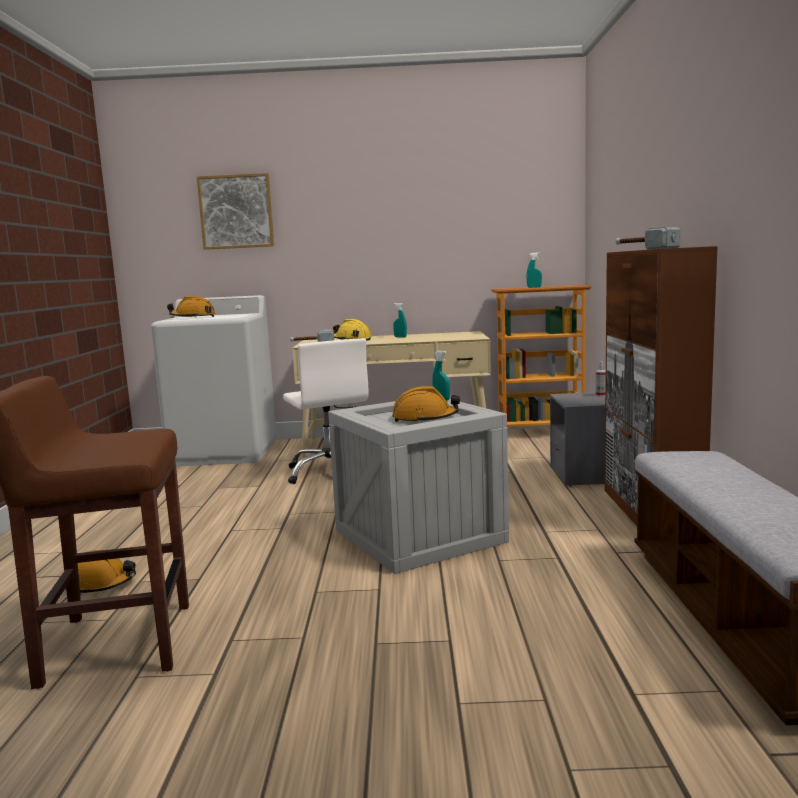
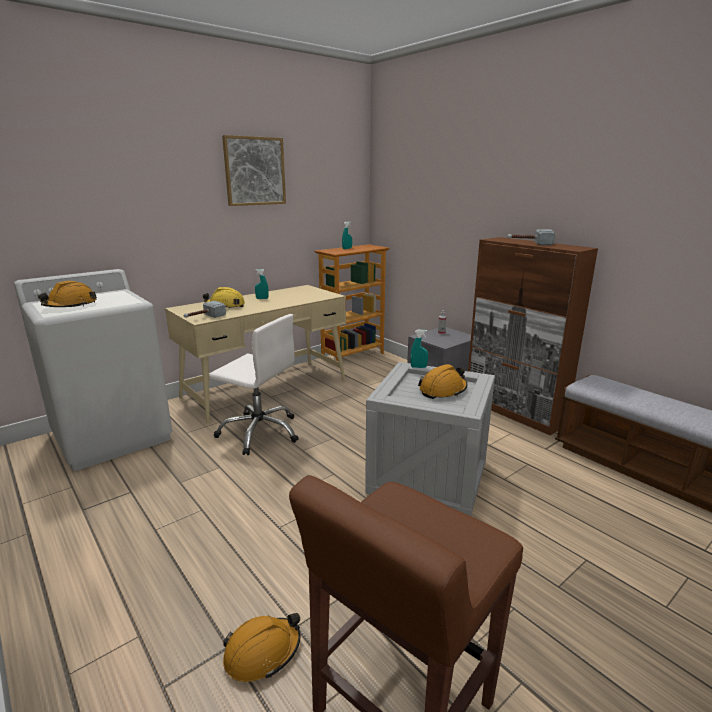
camera: 40 degrees left, 10 degrees up
(236, 211) = (77, 177): picture -> picture (254, 171)

